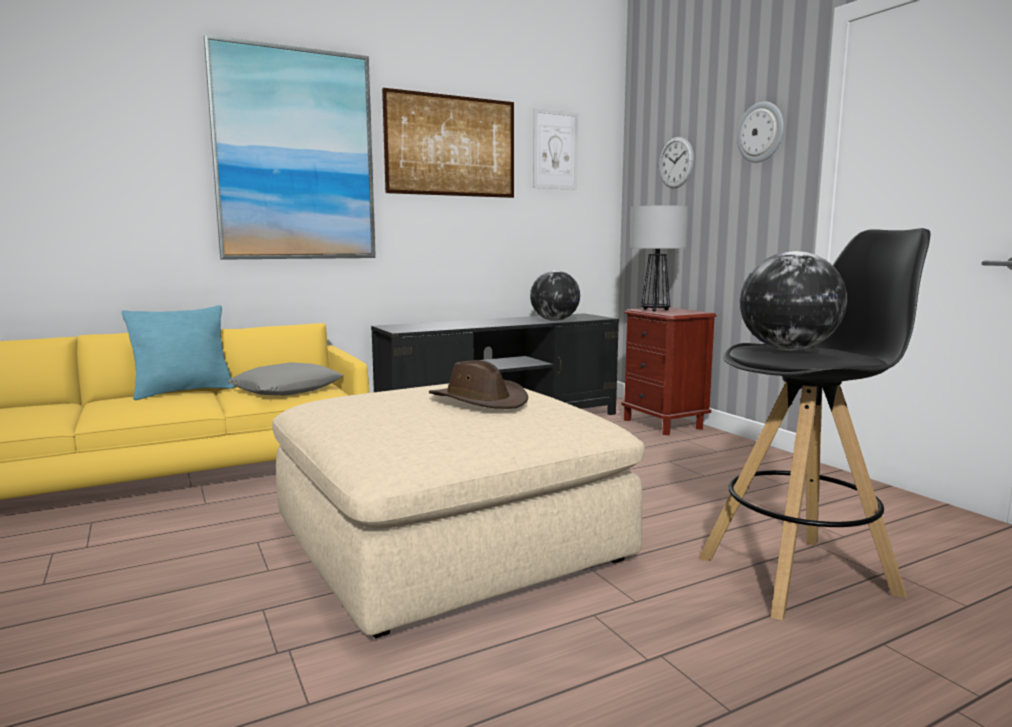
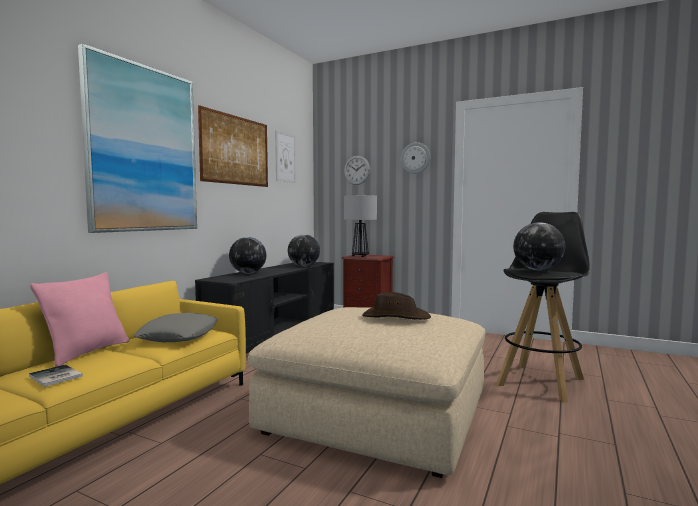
camera: 35 degrees left, 5 degrees down
(112, 408) = (54, 377): none -> book
(183, 392) = (87, 352): turquoise pillow -> pink pillow
(452, 323) = (248, 273): none -> globe

